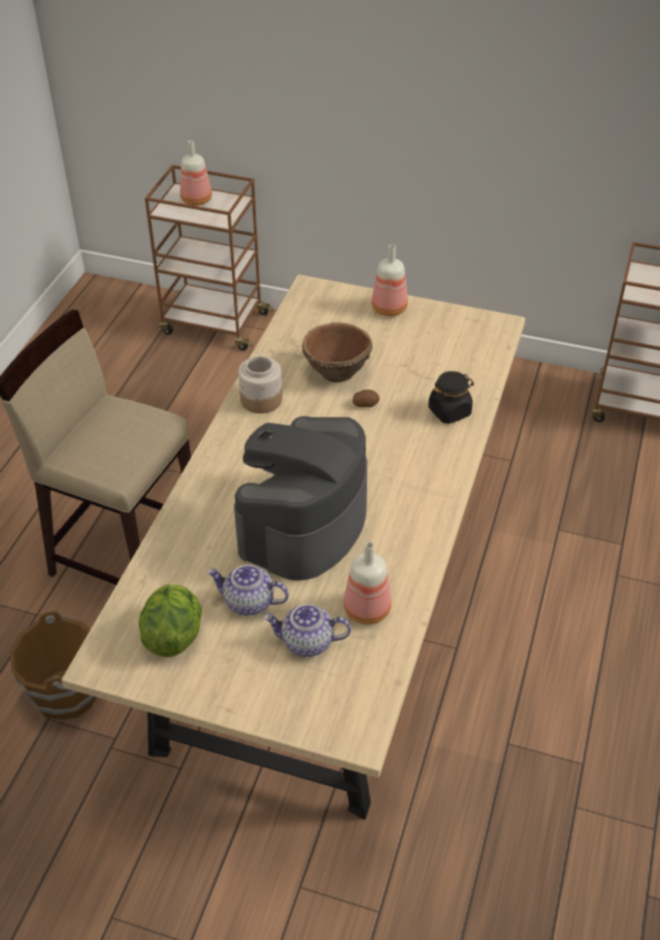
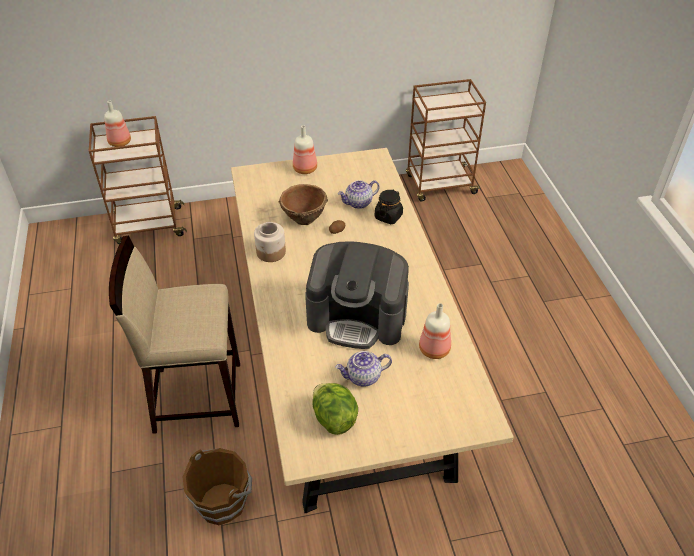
camera: 30 degrees left, 0 degrees up
(303, 525) = (358, 317): coffee machine -> coffee machine turned 75 degrees counterclockwise
(307, 642) = (416, 384): teapot -> teapot (358, 203)

